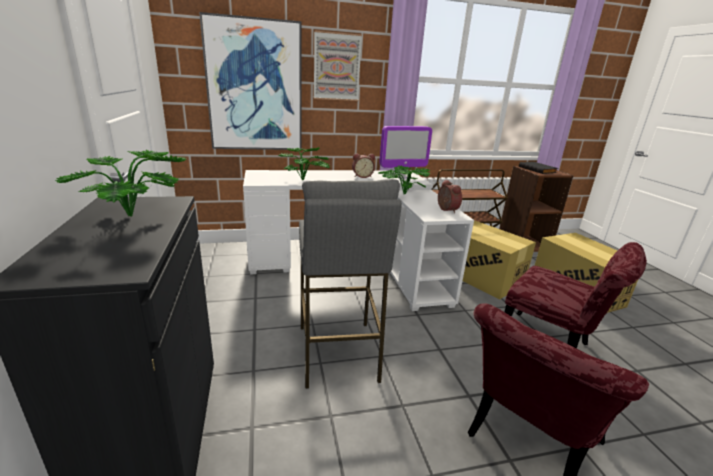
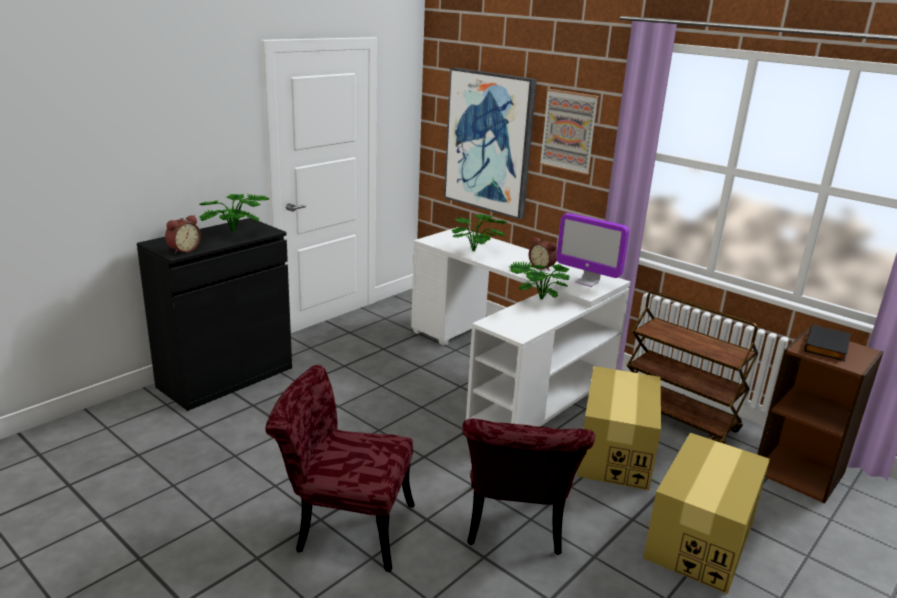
camera: 55 degrees right, 0 degrees up
(337, 353) = (358, 409): grey stool -> none
(446, 210) = (528, 326): alarm clock -> alarm clock (183, 250)

